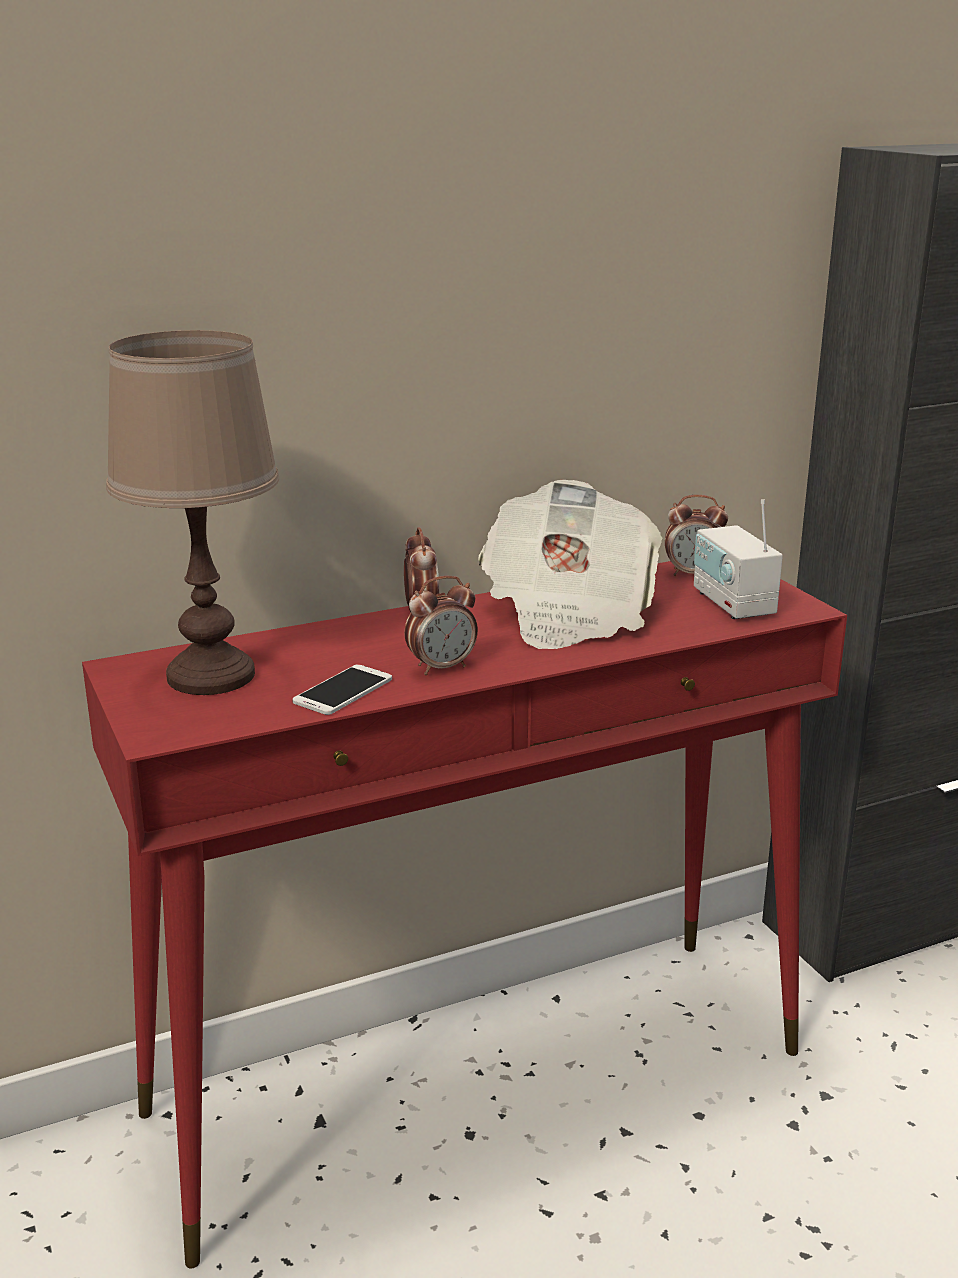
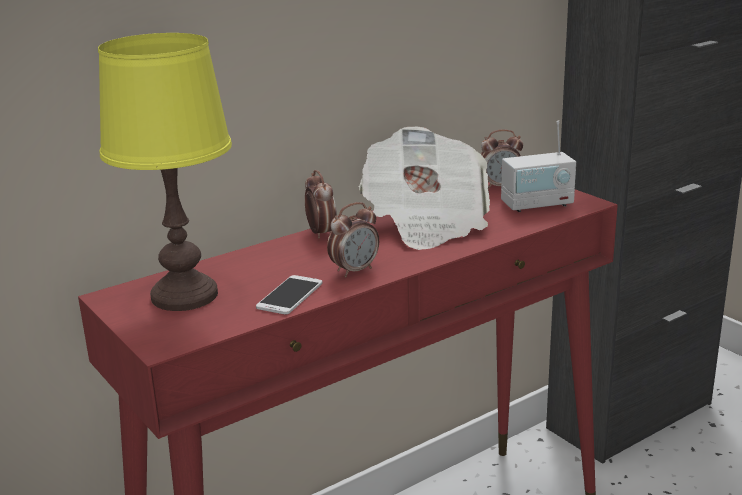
camera: 10 degrees left, 0 degrees up
(212, 675) = (185, 295): brown table lamp -> yellow table lamp
(732, 604) = (537, 204): radio -> radio turned 75 degrees counterclockwise

